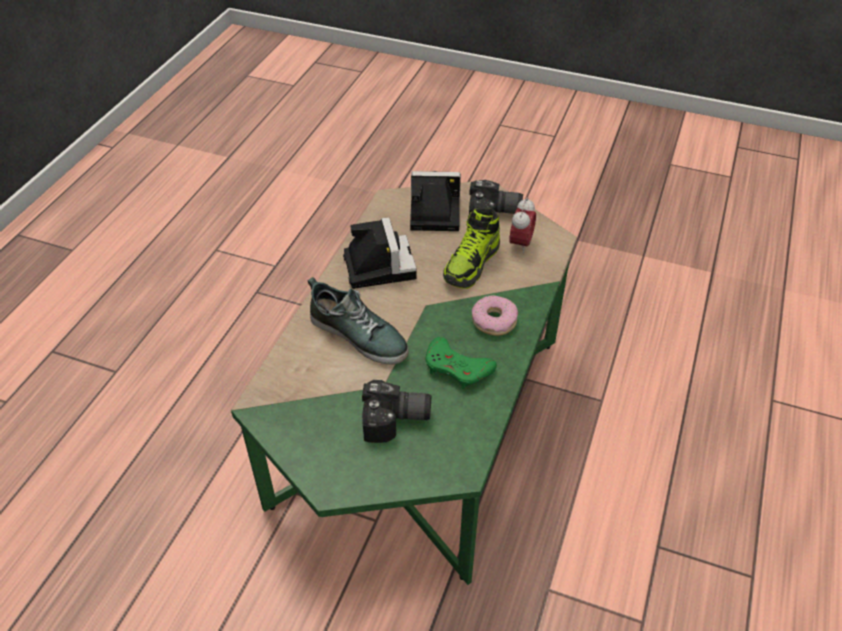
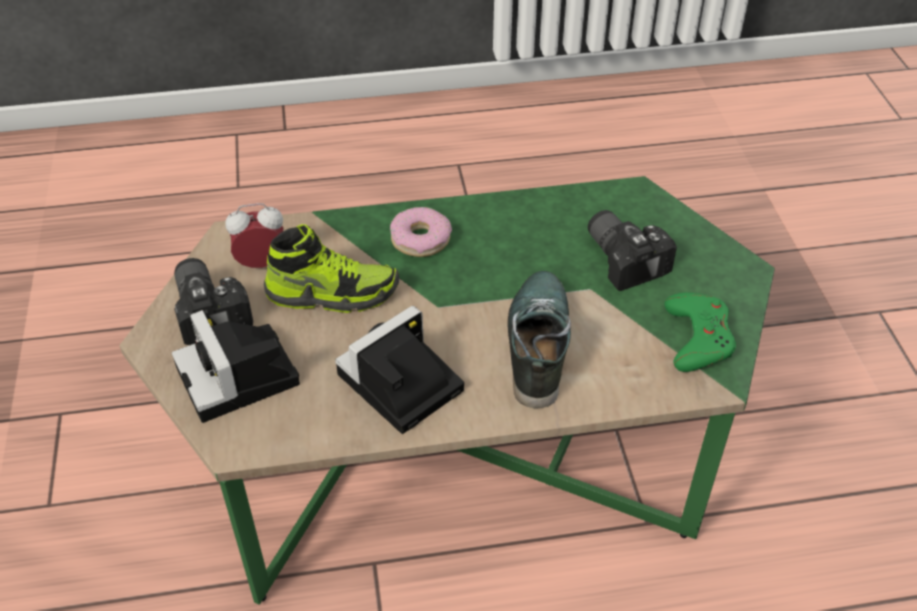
camera: 120 degrees left, 0 degrees up
(457, 368) = (515, 242): green game controller -> green game controller (698, 337)

